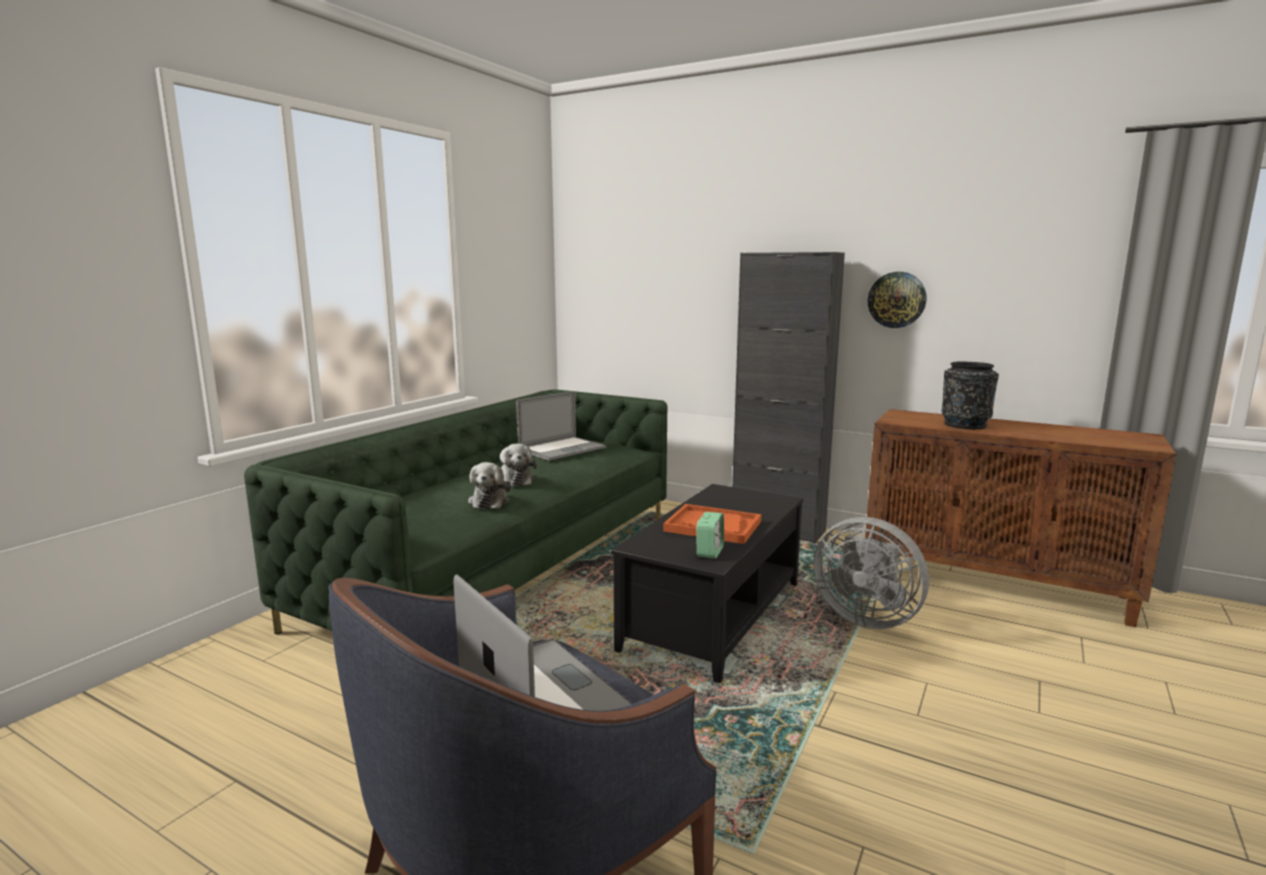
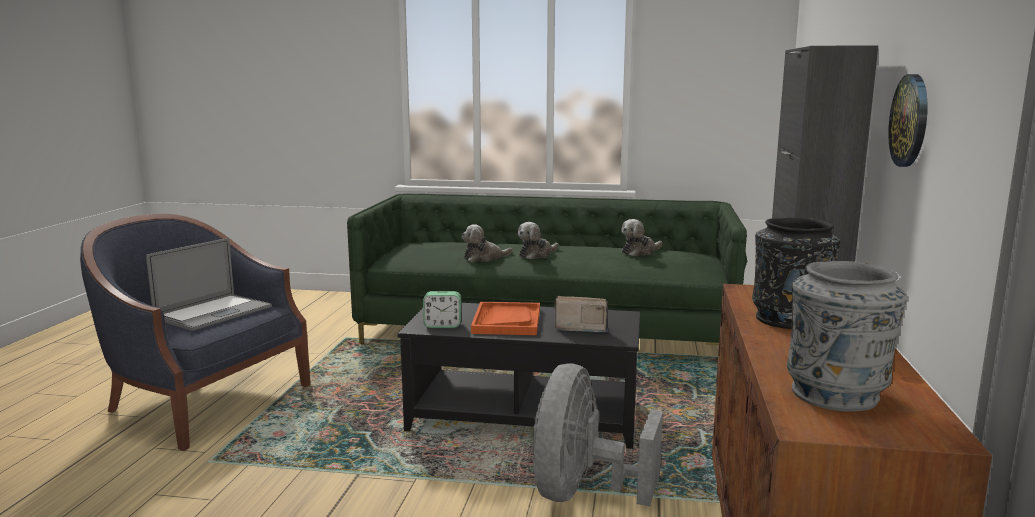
camera: 70 degrees right, 0 degrees up
(562, 449) = (639, 252): laptop -> plush toy
(748, 506) = (580, 328): none -> radio
(1101, 438) = (837, 394): none -> grey vase

